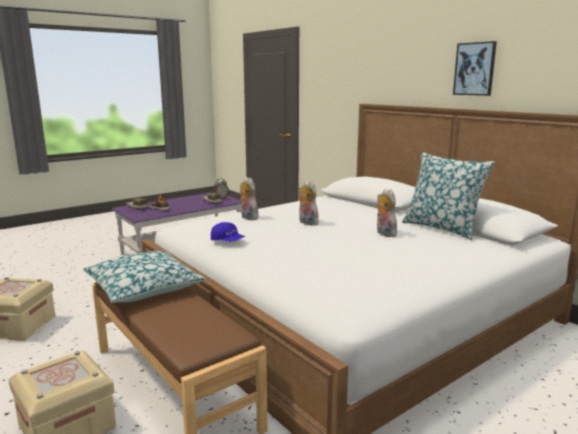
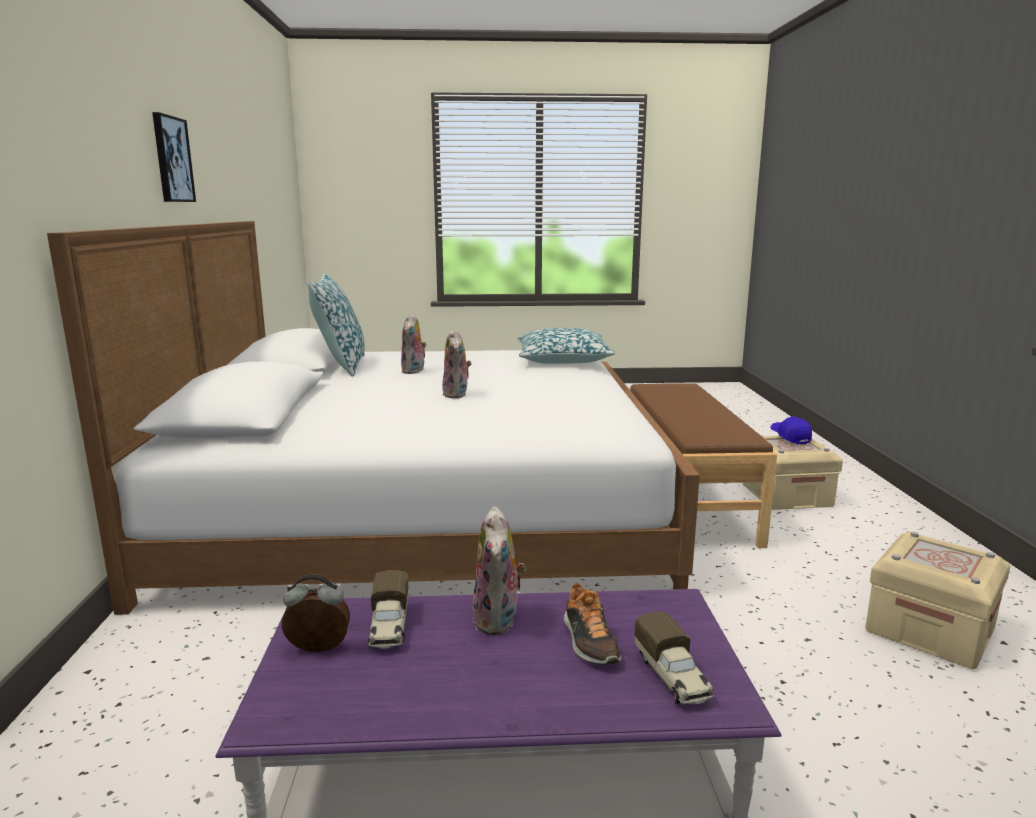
camera: 145 degrees left, 0 degrees up
(144, 287) = (710, 425): pillow -> pillow (562, 359)
(228, 241) = (594, 394): blue cap -> blue cap (790, 437)
(247, 218) = (514, 418): plush toy -> plush toy (499, 620)

